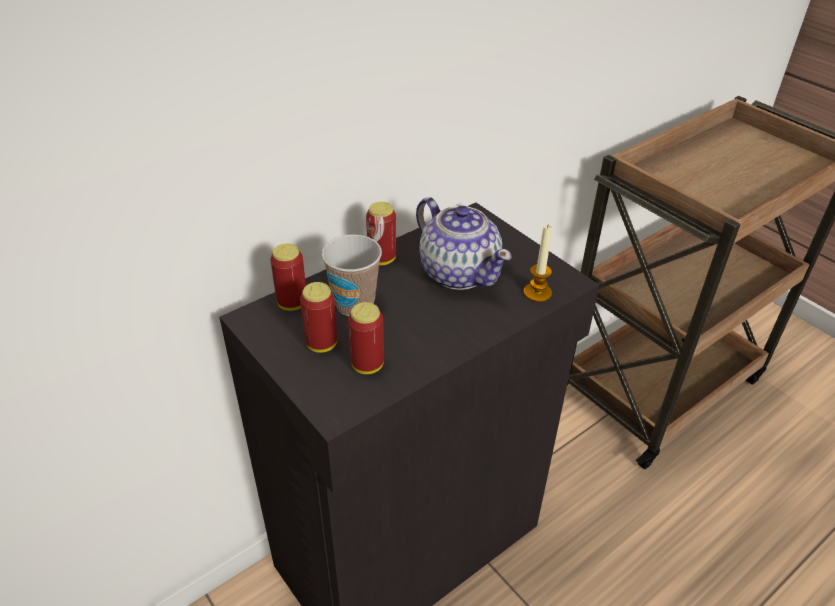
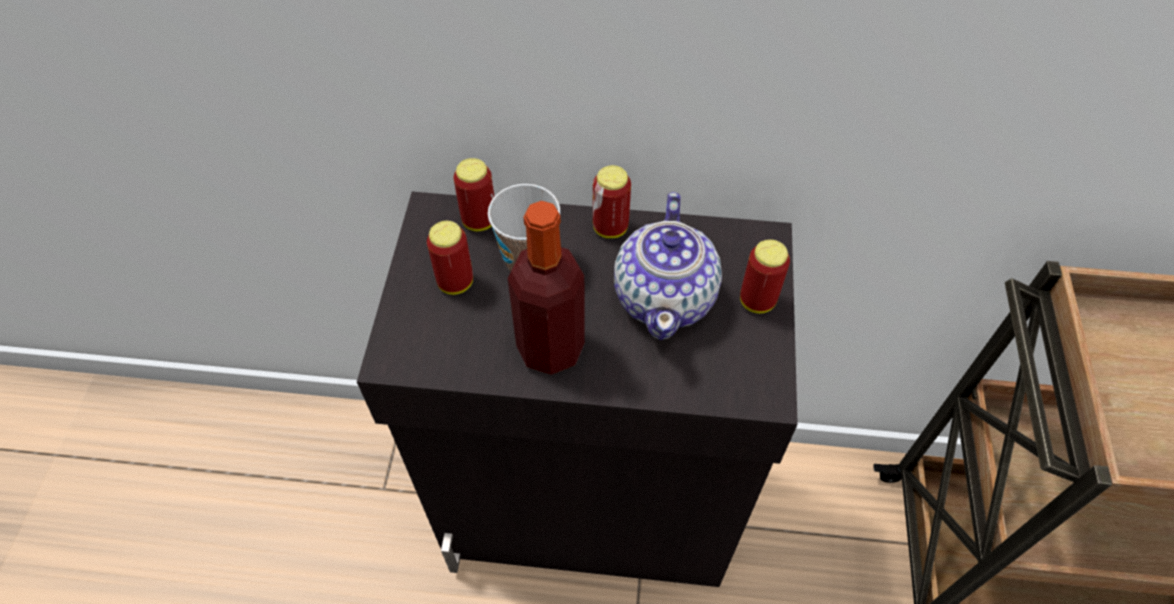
camera: 45 degrees right, 15 degrees up
(367, 365) = (466, 334): can -> can (757, 301)
(429, 337) = (550, 347): none -> bottle
(537, 293) = (714, 381): candle -> none

